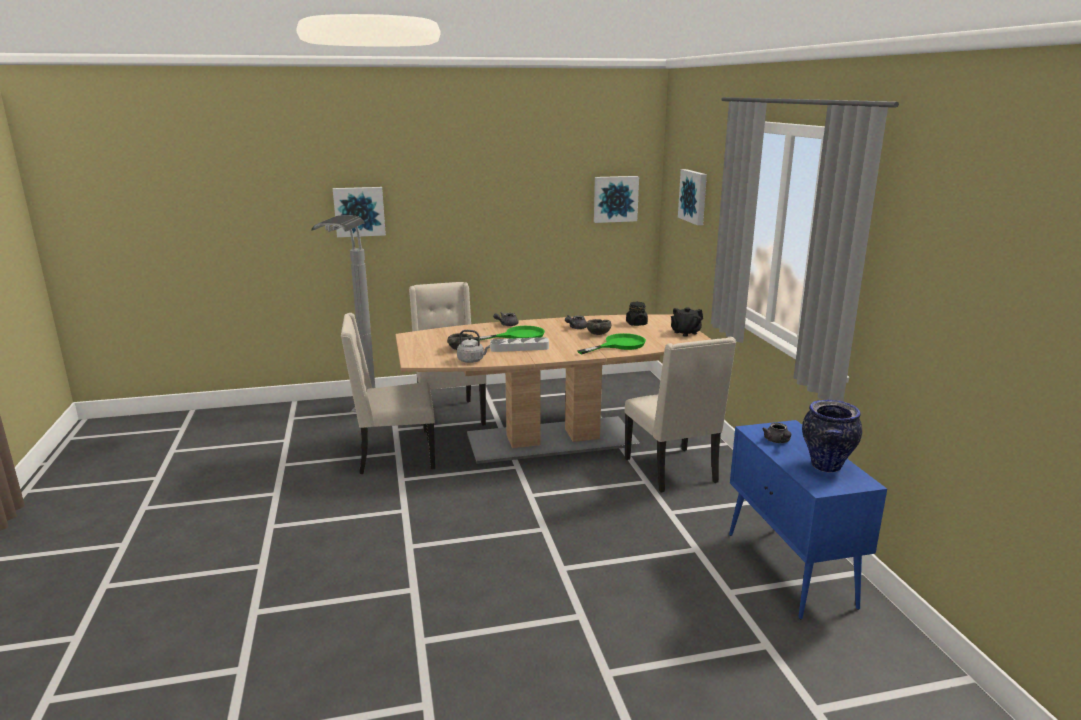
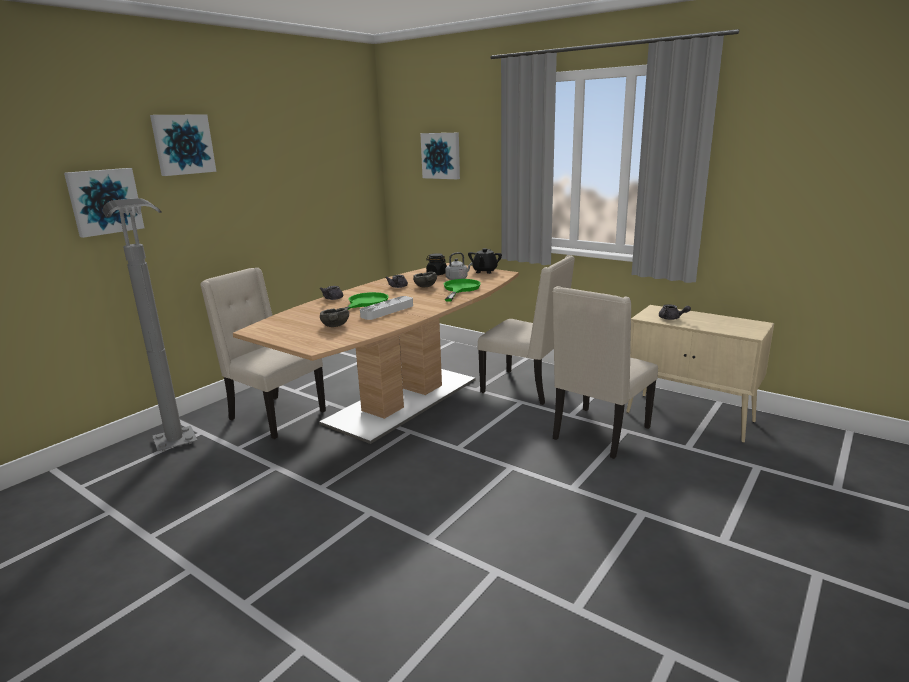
camera: 40 degrees left, 0 degrees up
(394, 457) = (279, 472): beige chair -> beige chair (599, 434)
(472, 360) = (369, 330): grey kettle -> grey kettle (458, 279)
(615, 199) = (351, 169): picture -> picture (182, 144)
(790, 570) = (690, 417): blue cabinet -> beige cabinet
(826, 467) = (725, 322): vase -> none

